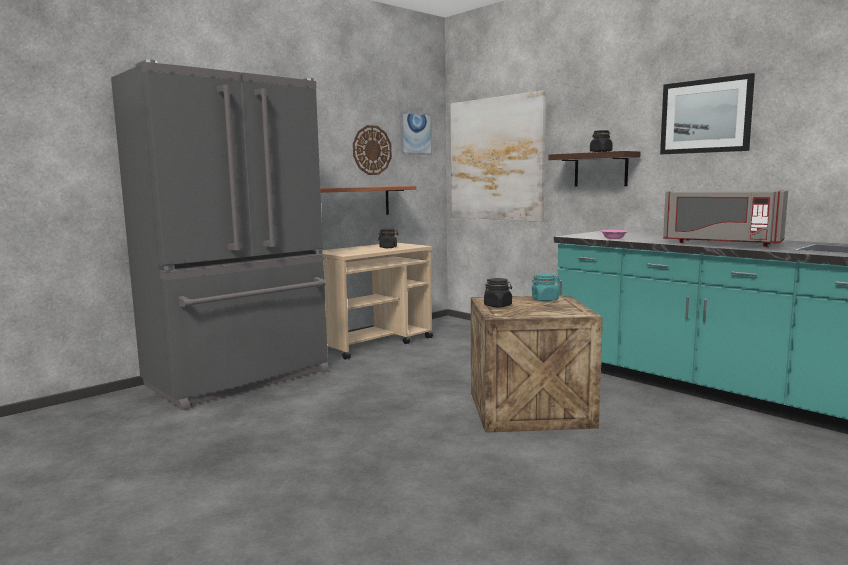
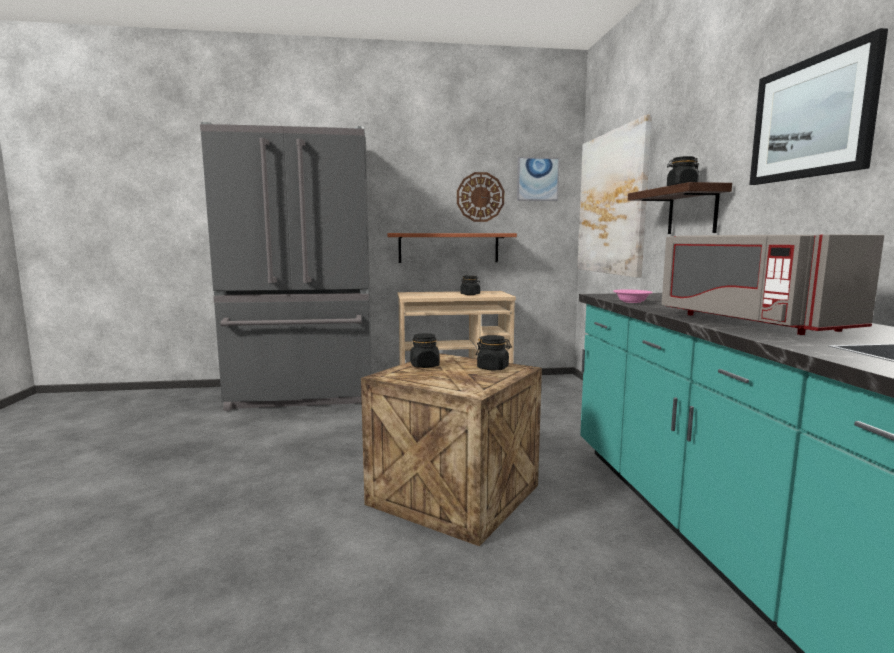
camera: 35 degrees right, 0 degrees up
(545, 300) = (493, 368): turquoise jar -> black jar

